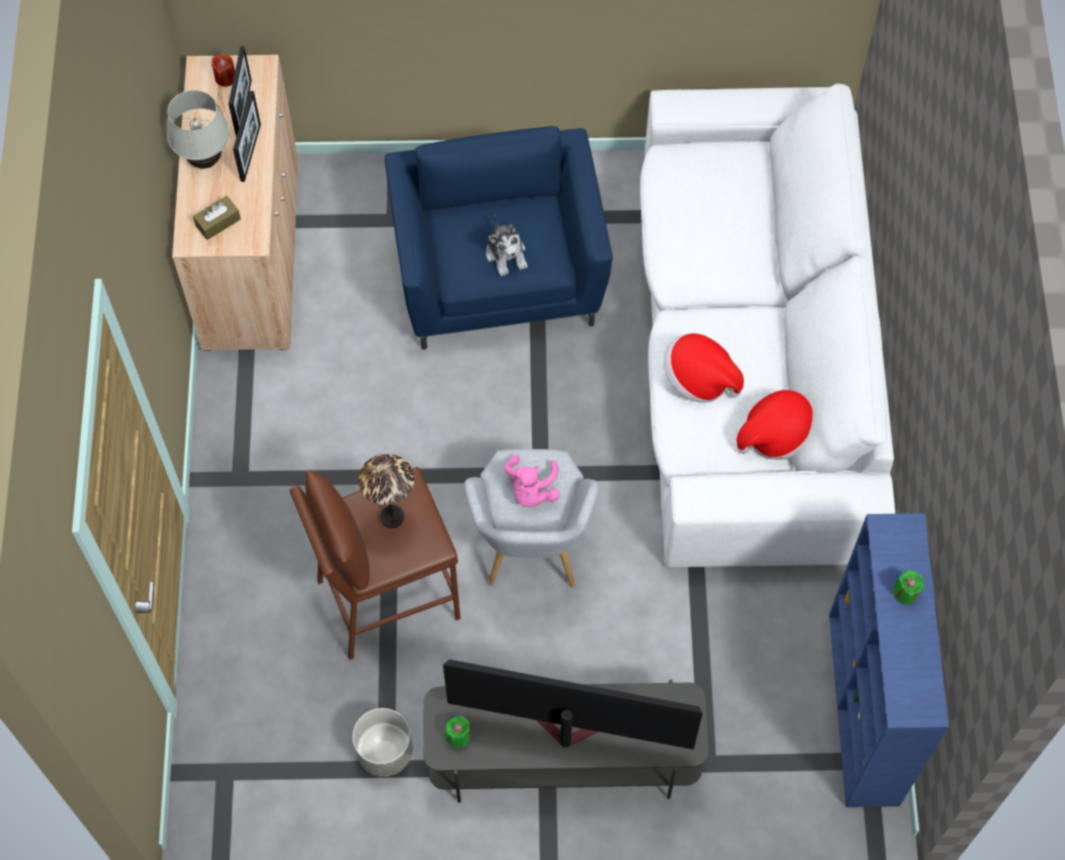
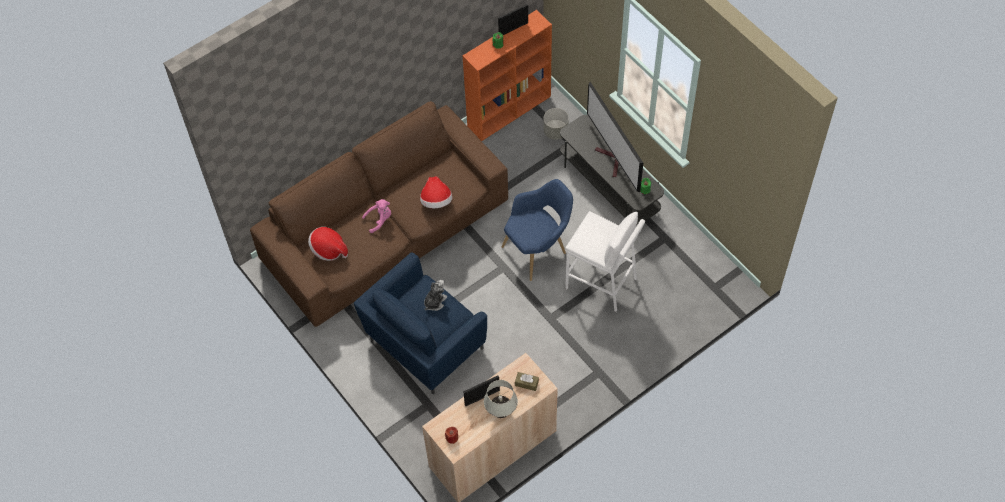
camera: 125 degrees left, 5 degrees down
(243, 108) = (462, 418): picture frame -> picture frame (513, 29)
(385, 752) = (659, 242): grey planter -> grey planter (555, 131)
(387, 598) = (601, 283): brown stool -> white stool
(391, 517) = (594, 239): table lamp -> none
(531, 490) = (532, 226): pink plush toy -> pink plush toy (379, 220)
(531, 549) = (538, 249): grey armchair -> blue armchair
(749, 350) = (386, 231): white sofa -> brown sofa
(776, 434) = (440, 163): hat -> hat (328, 249)
(864, 710) = (509, 110): blue bookcase -> orange bookcase

